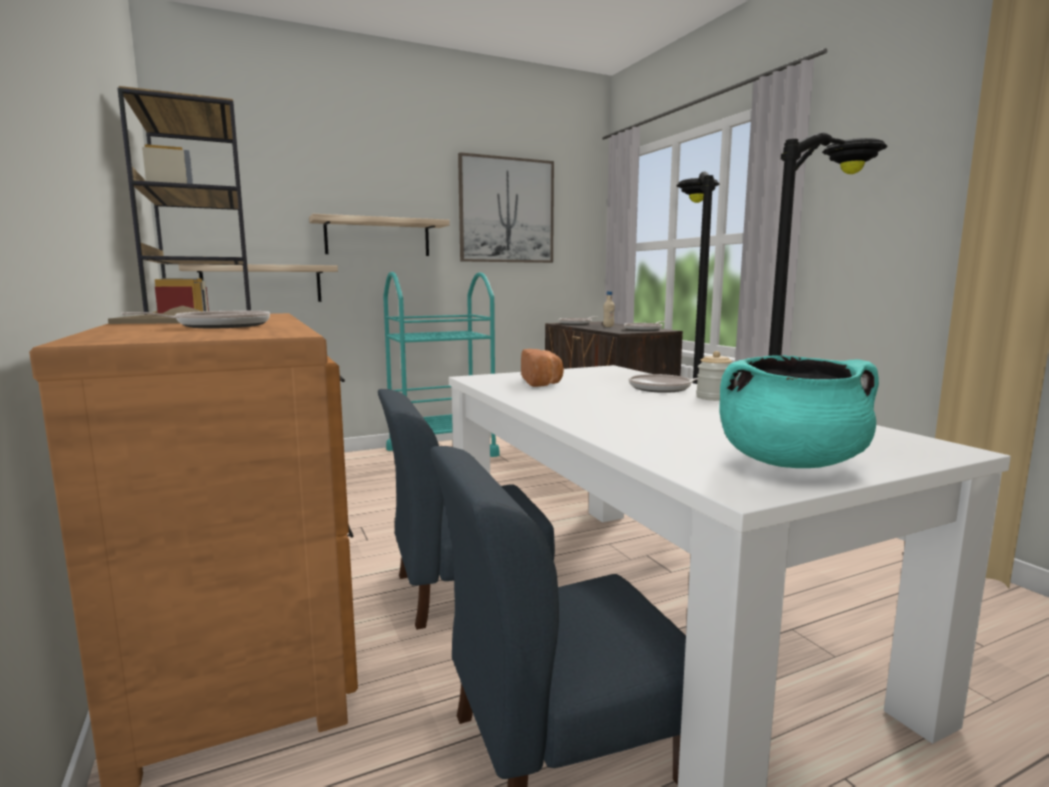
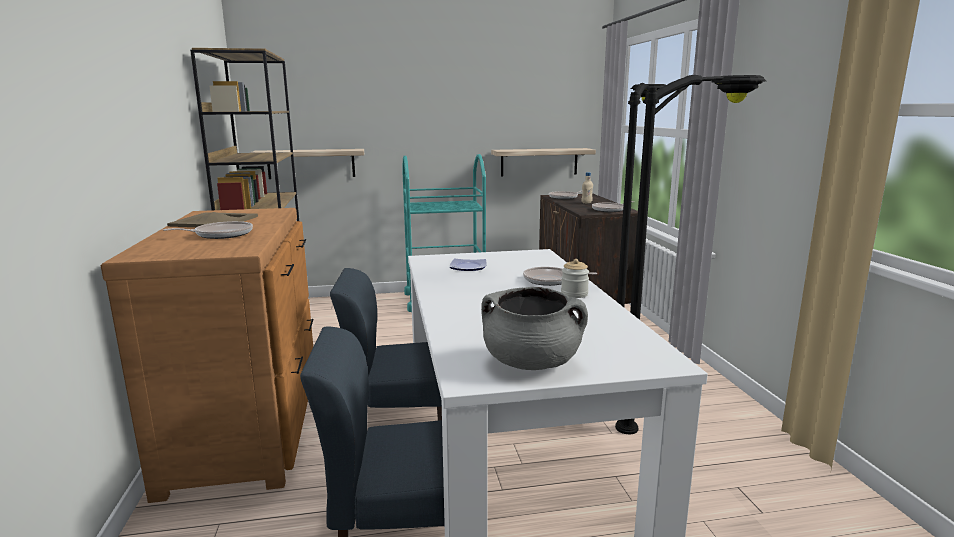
camera: 15 degrees right, 5 degrees up
(378, 237) = (399, 124): shelf -> shelf (539, 162)
(506, 210) = (510, 97): picture -> none
(543, 382) = (467, 267): bread -> plate
(790, 463) = (532, 363): turquoise cooking pot -> grey cooking pot

